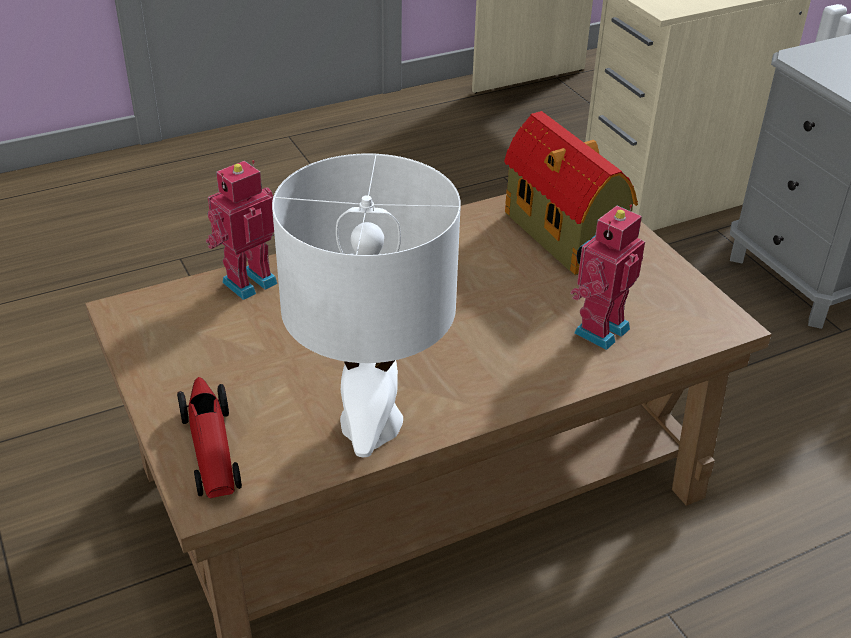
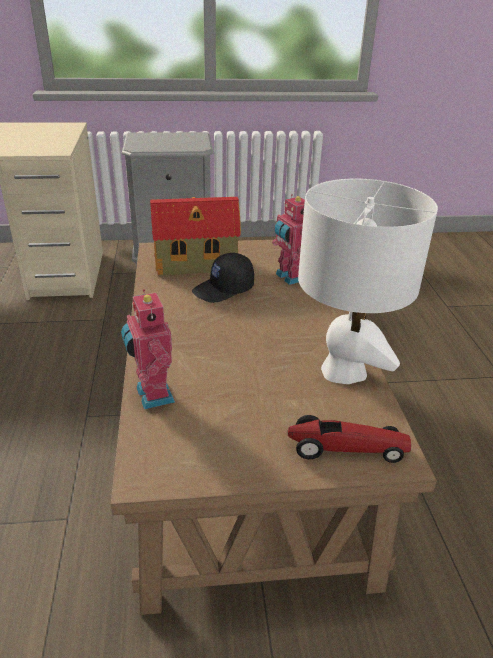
camera: 70 degrees left, 5 degrees down
(510, 276) = (224, 290): none -> black cap

